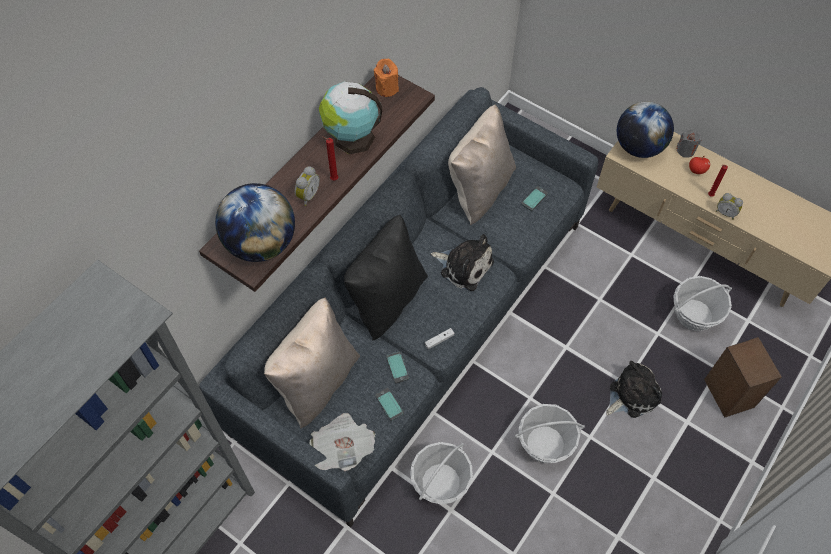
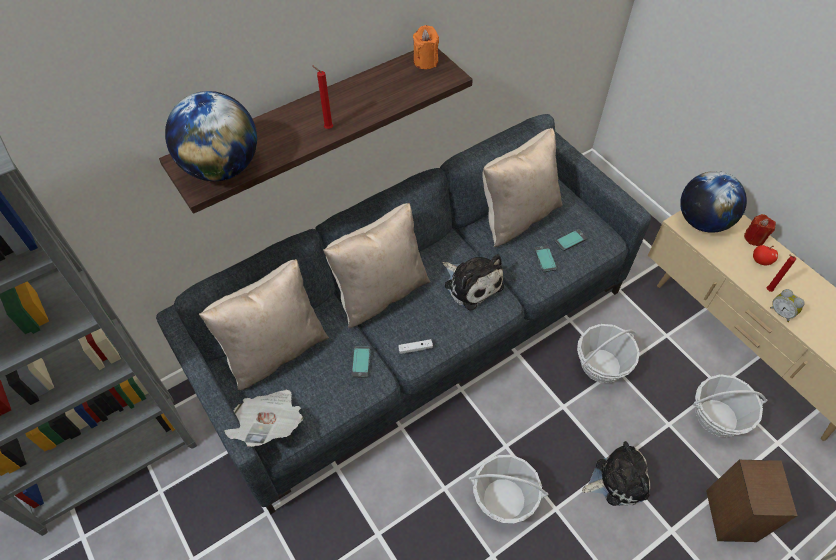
camera: 20 degrees right, 5 degrees down
(307, 195) = (293, 136): alarm clock -> none
(351, 138) = (366, 96): globe -> none
(387, 299) = (380, 292): black pillow -> beige pillow
(389, 404) = (336, 396): phone -> phone (545, 259)
(440, 482) = (379, 501): basket -> basket (601, 365)
(685, 150) = (754, 238): grey candle -> red candle

